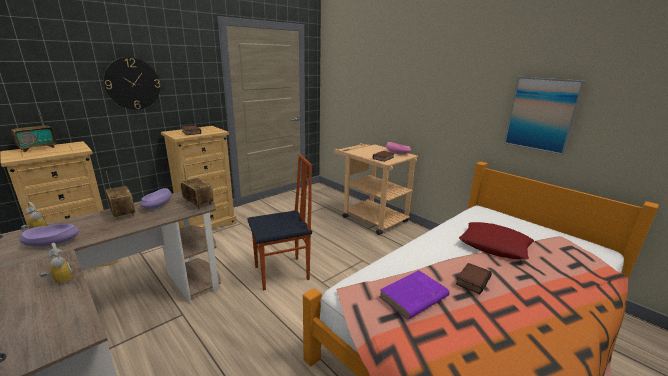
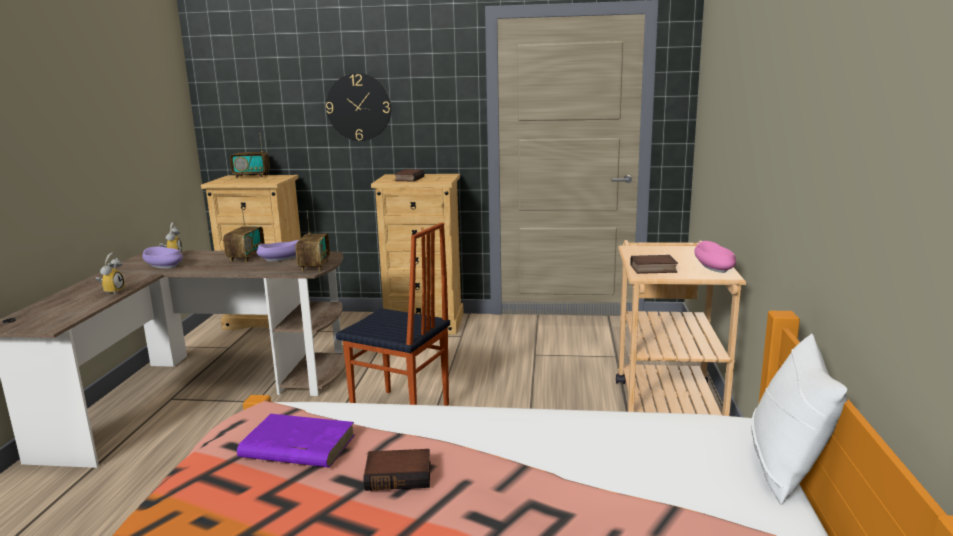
camera: 50 degrees right, 5 degrees down
(494, 245) = (582, 473): red pillow -> none
(516, 216) = (786, 467): none -> white pillow
(541, 114) = (874, 200): picture -> none

